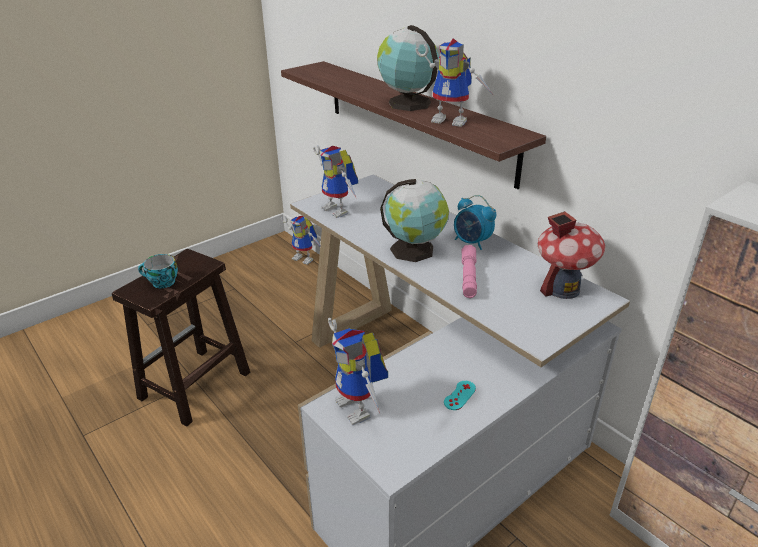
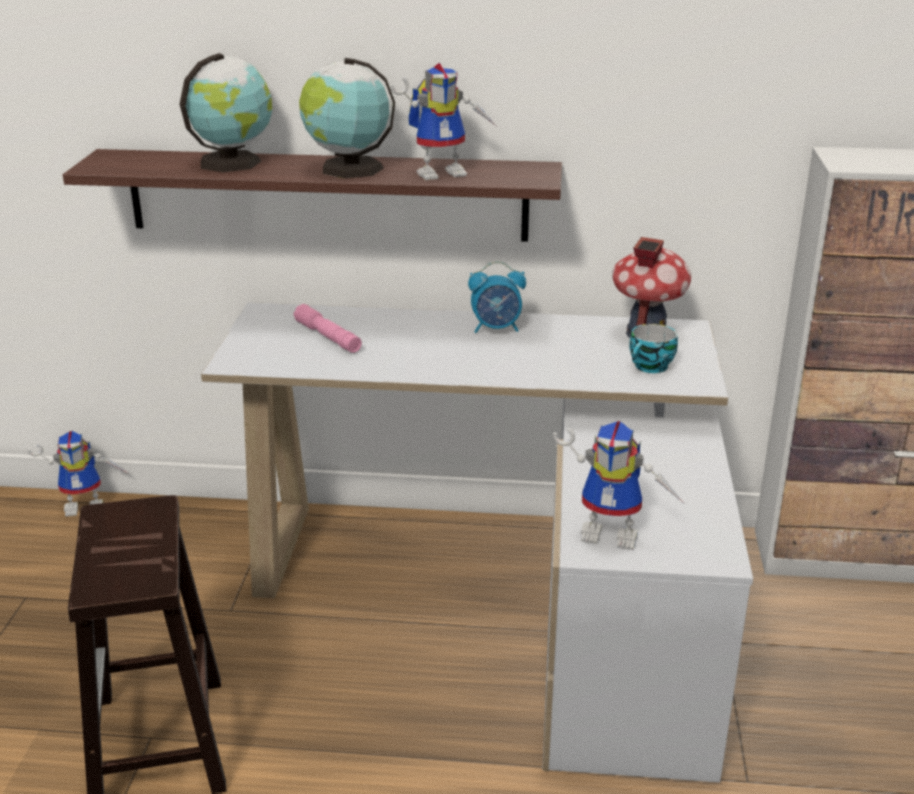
camera: 45 degrees left, 5 degrees down
(162, 283) = (128, 559): cup -> cup (651, 367)
(340, 210) = (286, 355): toy robot -> none
(415, 250) = (453, 359): globe -> globe (233, 162)
(459, 395) = (675, 474): turquoise game controller -> none
(468, 277) = (551, 360): pink flashlight -> pink flashlight (328, 337)

